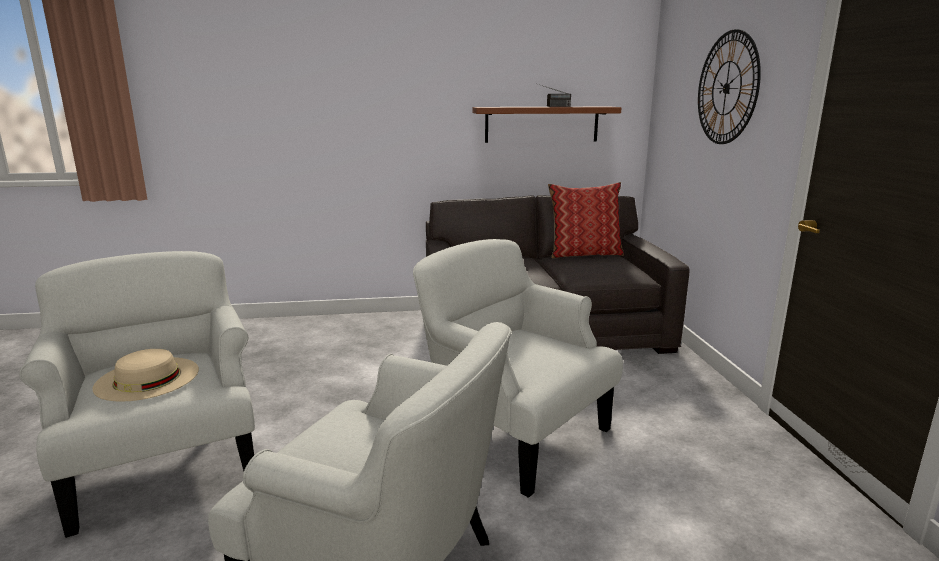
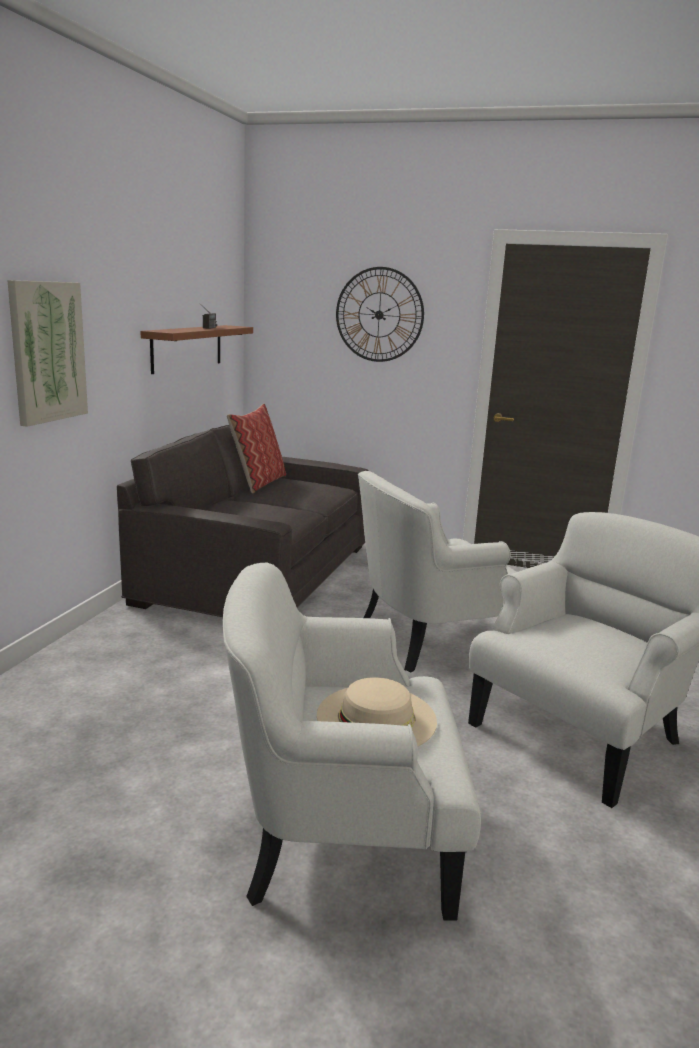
camera: 65 degrees left, 0 degrees up
(363, 117) = (47, 351): none -> picture

